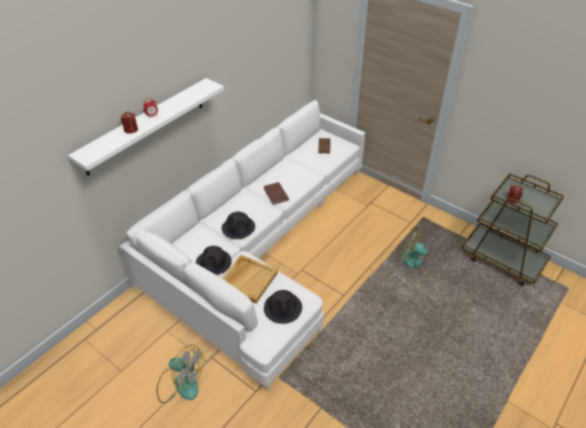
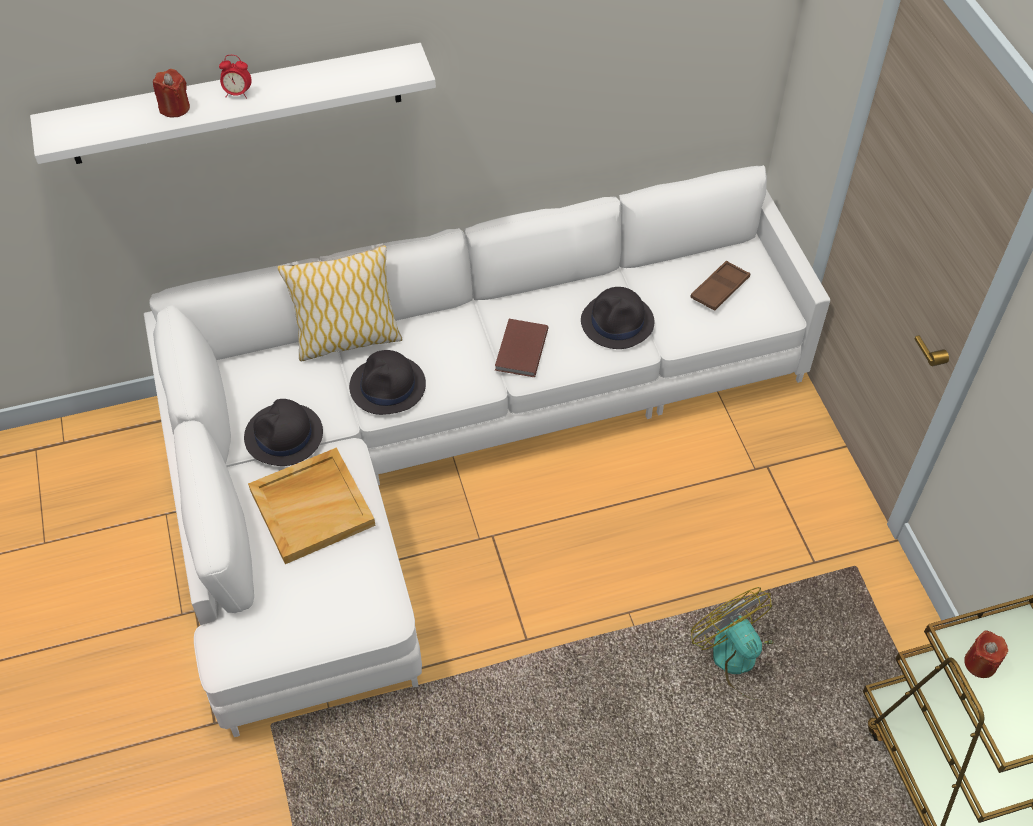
camera: 35 degrees right, 10 degrees up
(180, 383) = (111, 625): fan -> none
(208, 220) = (347, 339): none -> pillow
(283, 308) = (323, 603): black hat -> black hat (618, 322)

